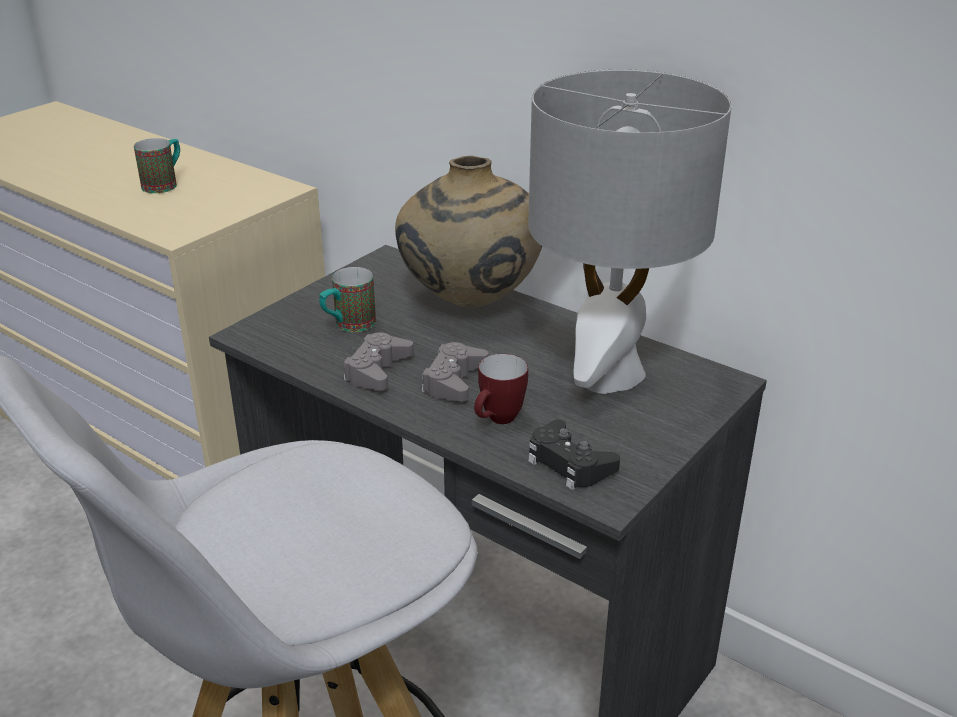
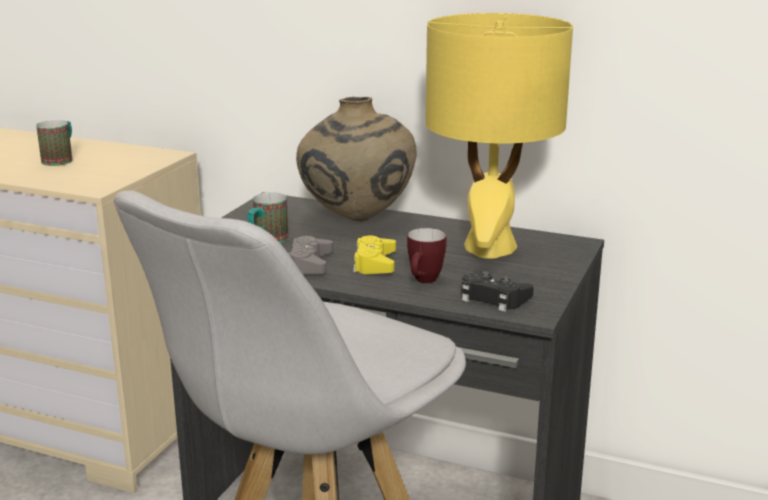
camera: 15 degrees left, 10 degrees down
(454, 381) = (374, 263): grey game controller -> yellow game controller
(608, 374) = (489, 248): grey table lamp -> yellow table lamp

